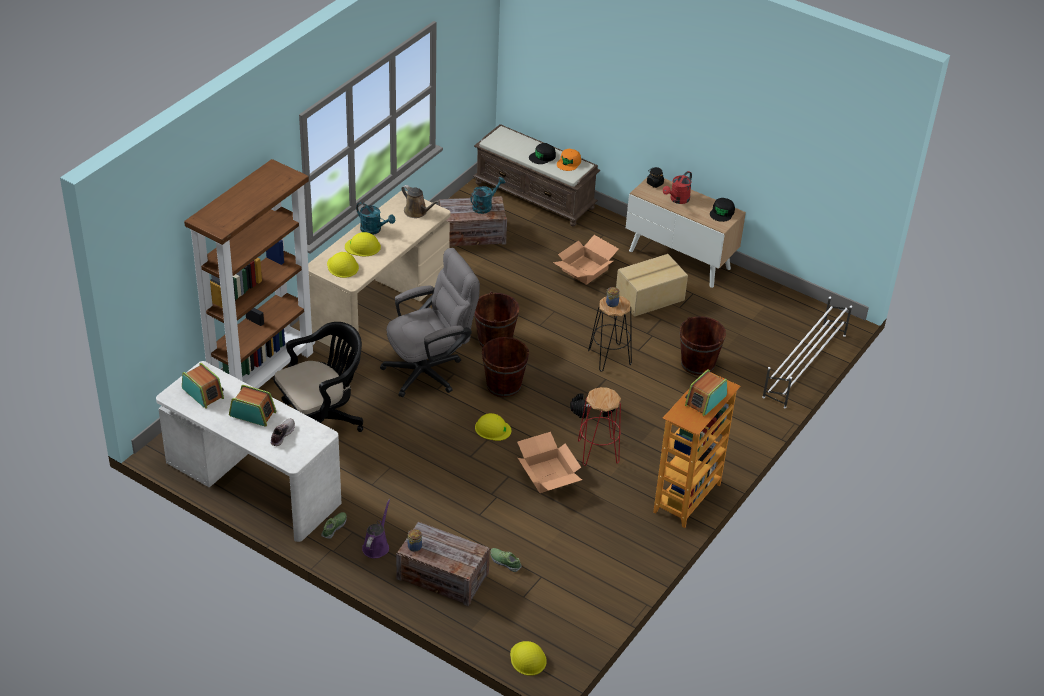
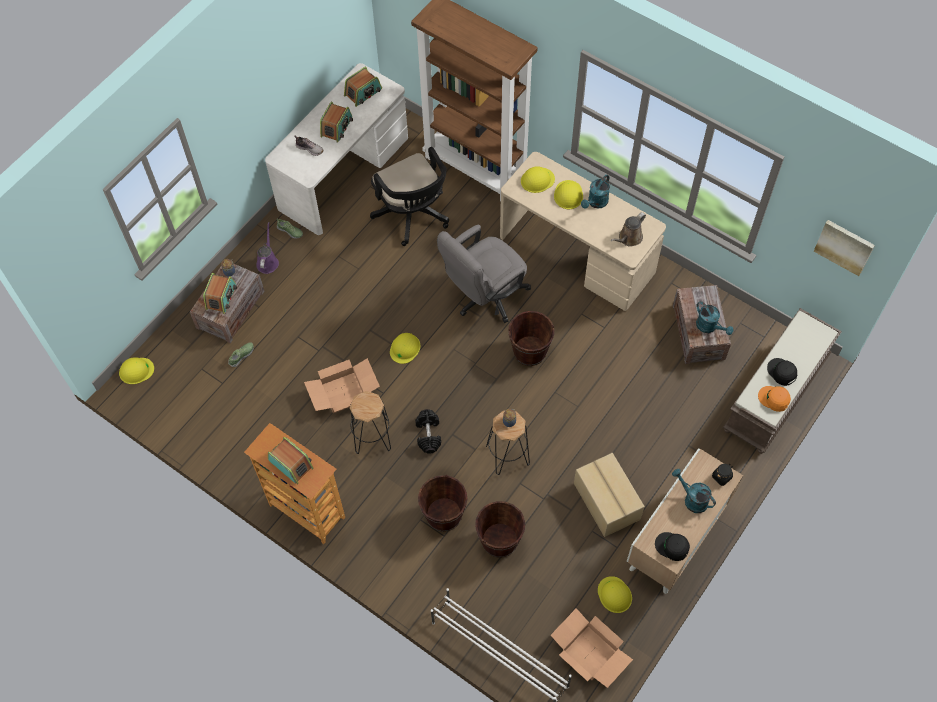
camera: 95 degrees right, 20 degrees up
(376, 546) = (268, 261): purple watering can -> purple watering can turned 105 degrees counterclockwise
(430, 370) = (484, 297): grey office chair -> grey office chair turned 75 degrees clockwise
(449, 552) = (221, 297): none -> radio
(479, 48) = (844, 246): none -> picture
(503, 385) = (464, 358): brown bucket -> brown bucket (443, 515)
(585, 270) = (647, 438): cardboard box -> cardboard box (588, 653)
(598, 452) = (372, 437): red stool -> black stool
(677, 200) = (692, 499): red watering can -> turquoise watering can
(737, 297) = (614, 595): none -> yellow hard hat

